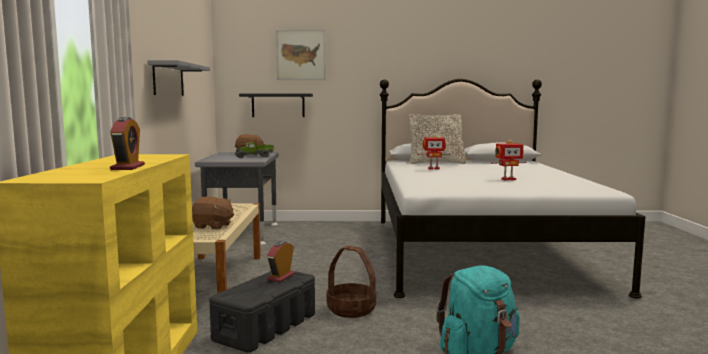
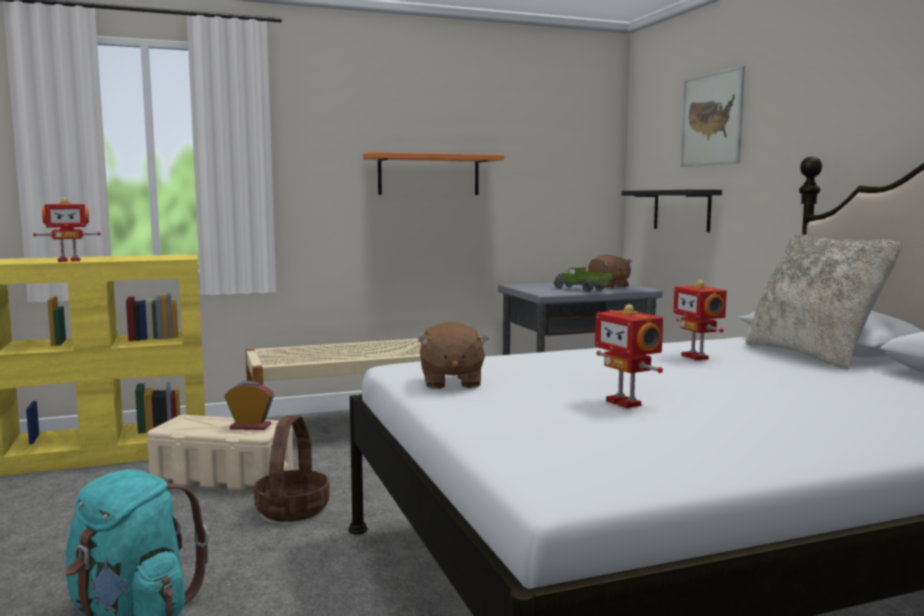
camera: 70 degrees right, 0 degrees up
(128, 167) = (69, 261): alarm clock -> toy robot
(168, 79) = (429, 175): grey shelf -> orange shelf
(212, 226) = (321, 355): brown plush toy -> brown plush toy (451, 382)
(266, 327) = (224, 477): black storage box -> beige storage box

